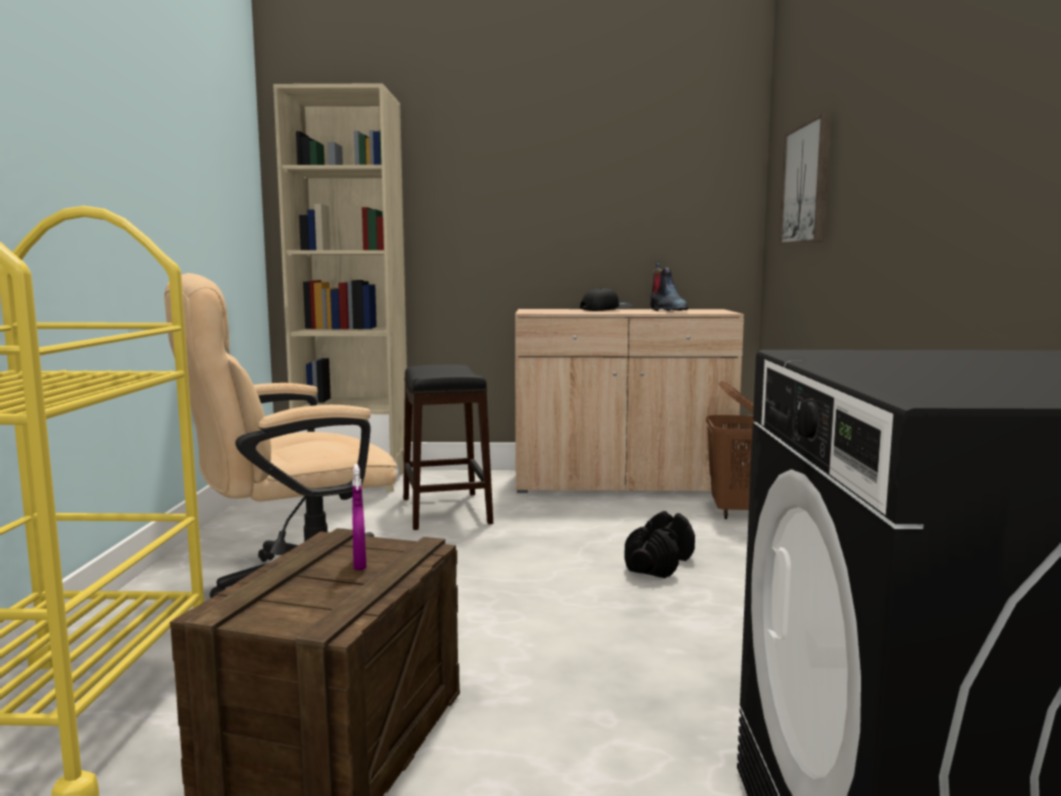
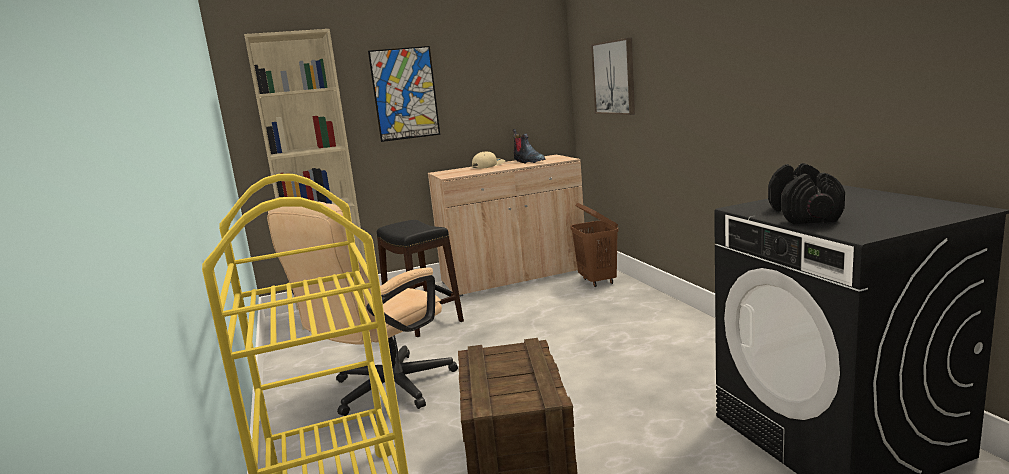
camera: 20 degrees left, 5 degrees up
(359, 565) = (512, 363): purple spray bottle -> none
(501, 193) = (405, 94): none -> picture
(606, 309) = (488, 165): black cap -> beige cap
(660, 564) = (585, 323): black dumbbell -> black dumbbell (804, 215)

